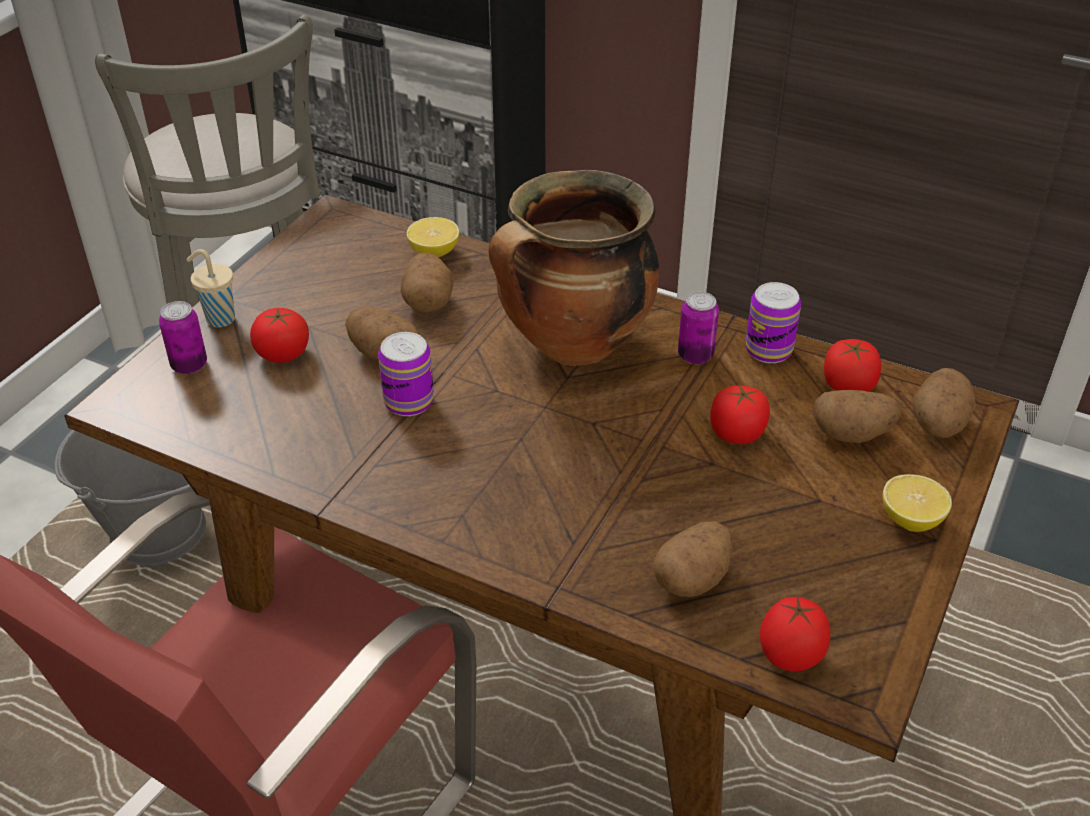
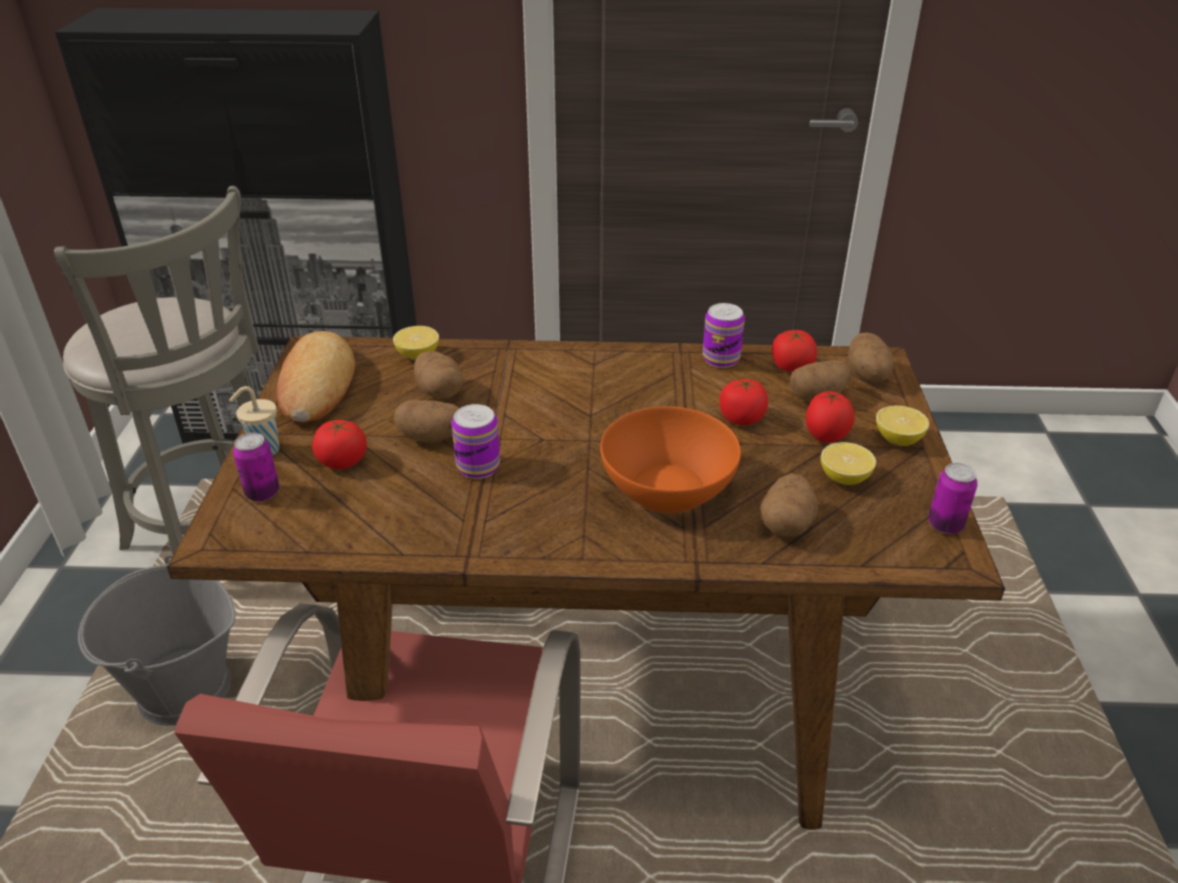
camera: 25 degrees left, 5 degrees down
(312, 260) = (316, 386): none -> bread
(573, 346) = (579, 393): cooking pot -> none
(587, 491) = (666, 489): none -> orange bowl
(695, 355) = (673, 376): can -> can (945, 525)
(789, 657) = (891, 553): tomato -> tomato (825, 437)
(803, 547) = (844, 478): none -> lemon

